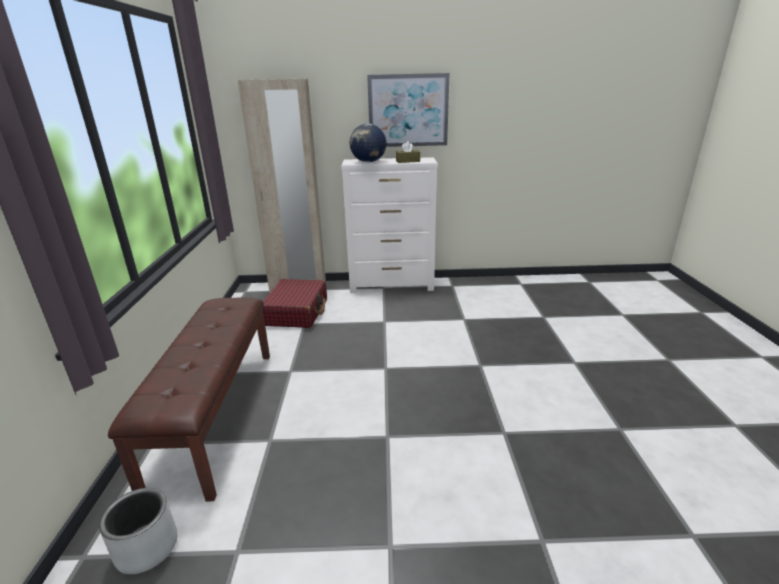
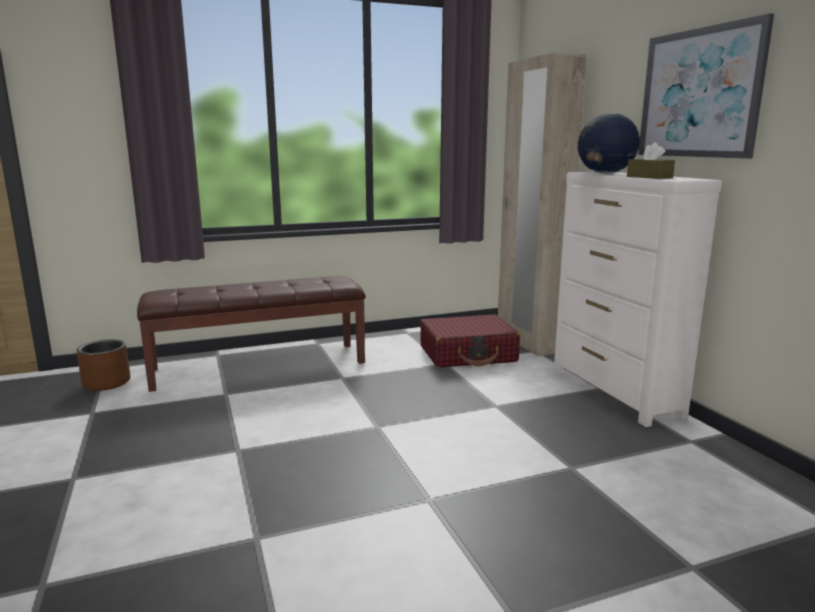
camera: 70 degrees right, 10 degrees down
(147, 547) = (107, 383): grey planter -> brown planter

